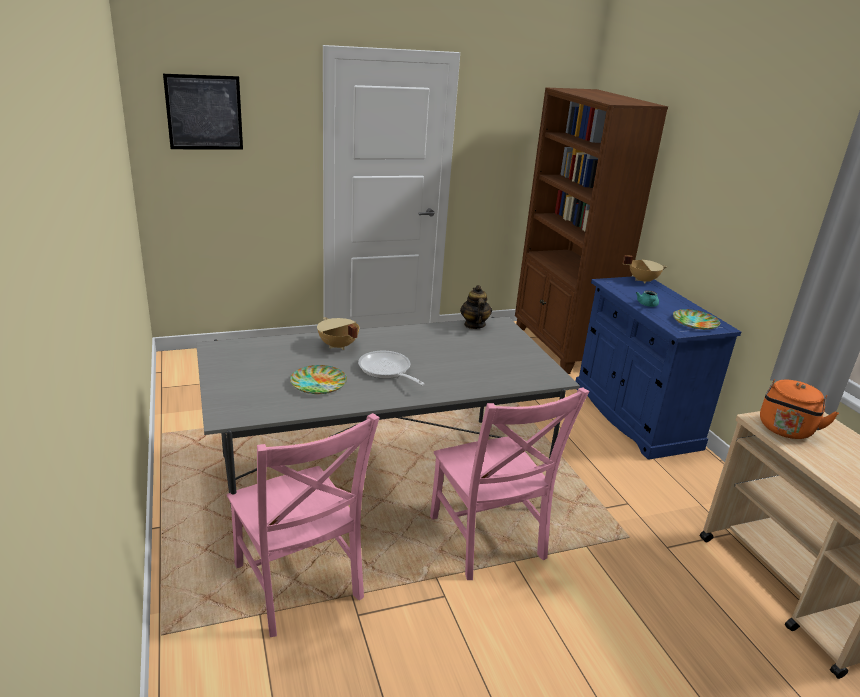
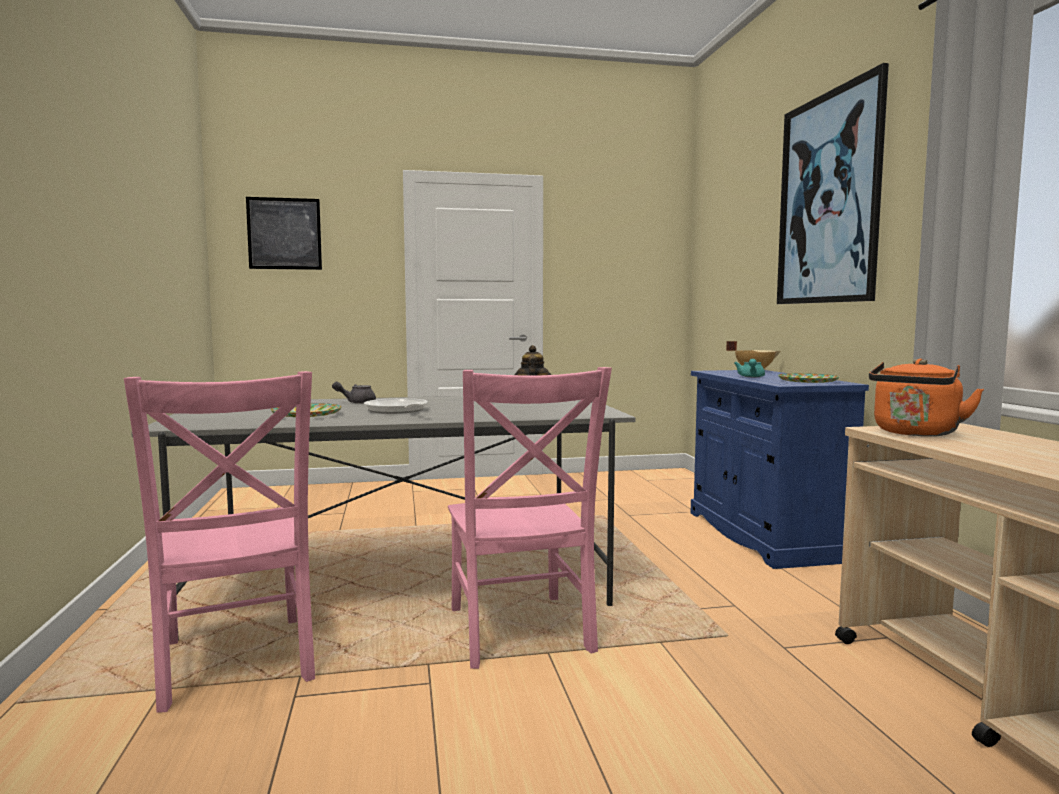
camera: 10 degrees right, 20 degrees down
(337, 346) = (356, 402): beige cooking pot -> grey teapot
(560, 348) = (682, 487): brown bookcase -> none
(736, 160) = (828, 199): none -> picture

